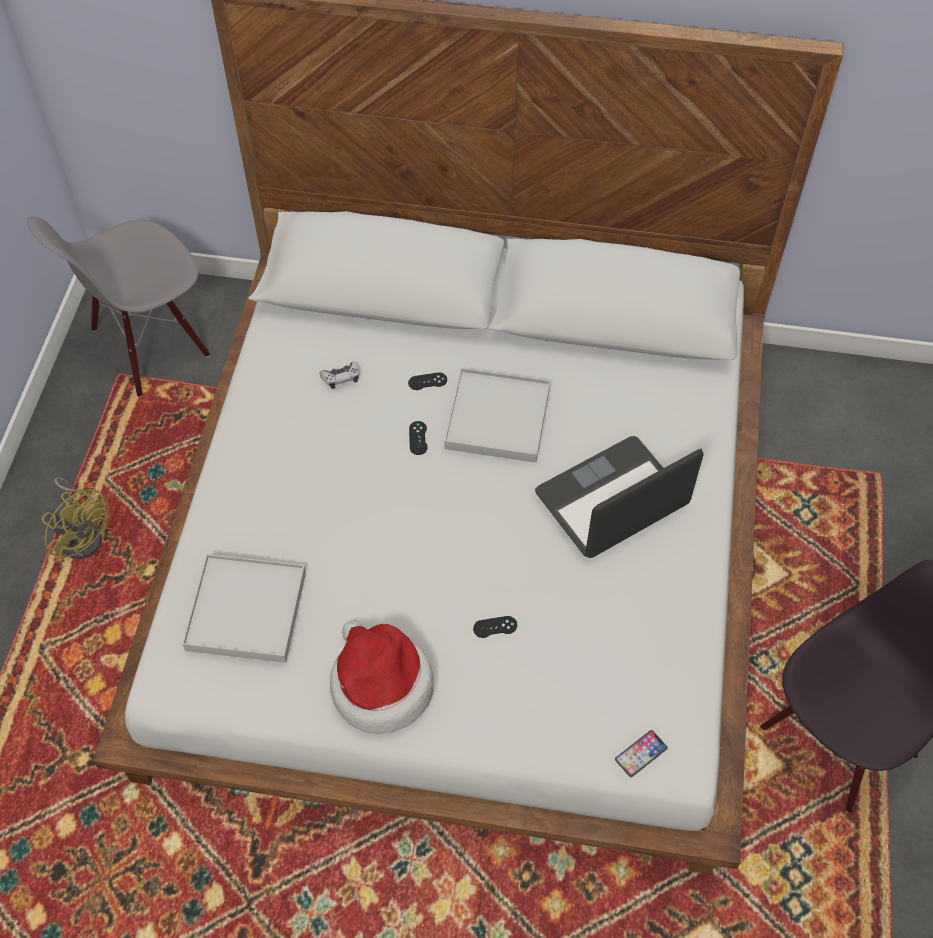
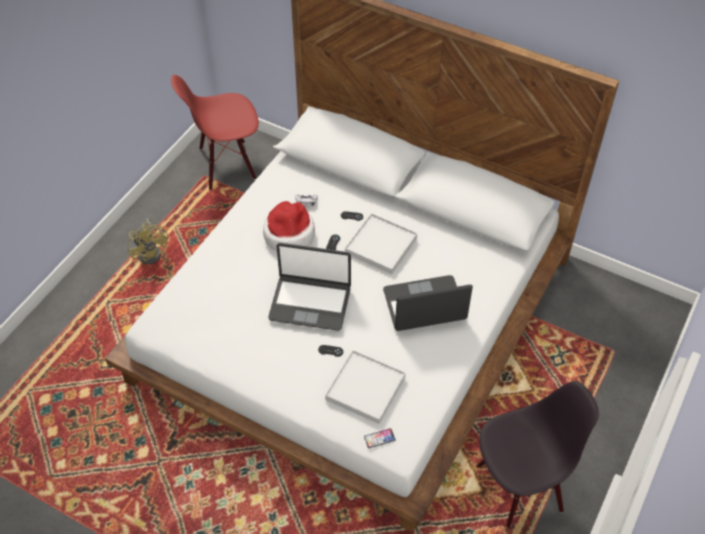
camera: 20 degrees right, 5 degrees down
(150, 345) = (226, 165): grey chair -> red chair
(246, 611) = (204, 303): white tray -> white tray (365, 388)
(380, 685) = (257, 360): hat -> hat (289, 234)
(426, 553) = (310, 302): none -> laptop

